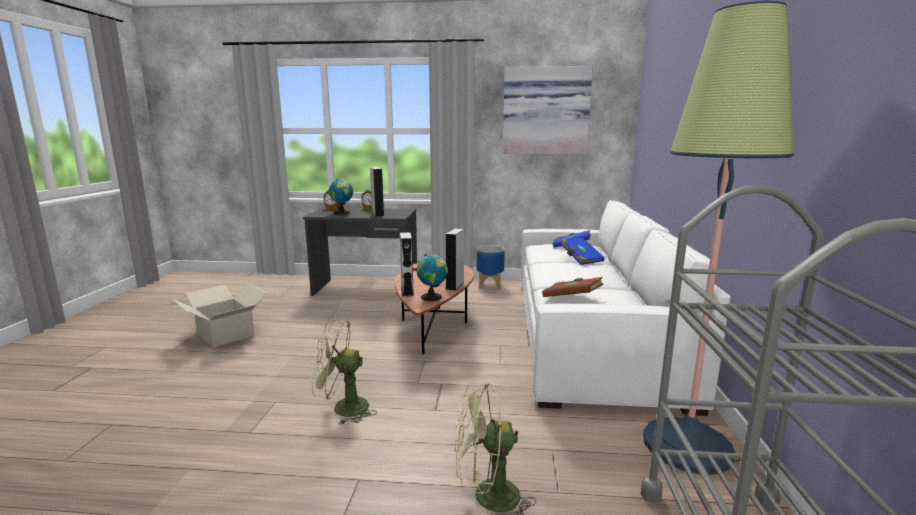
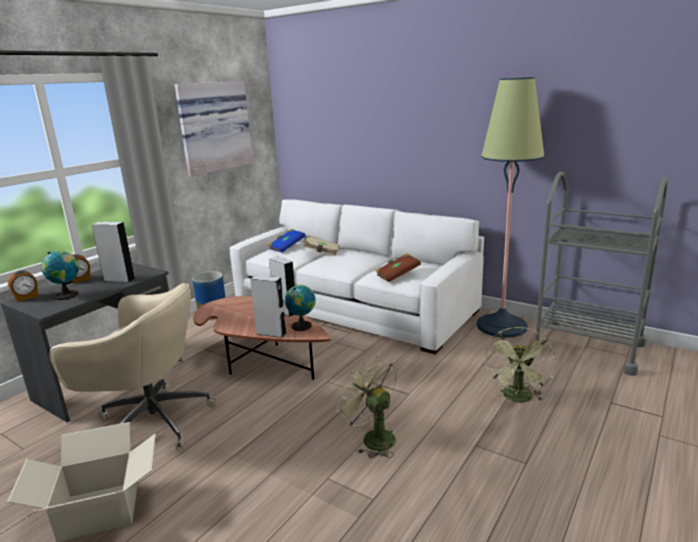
camera: 60 degrees left, 5 degrees up
(323, 316) = (151, 421): none -> beige office chair
(342, 408) = (372, 438): green fan -> green fan turned 105 degrees clockwise
(580, 259) = (322, 252): blue book -> beige book

